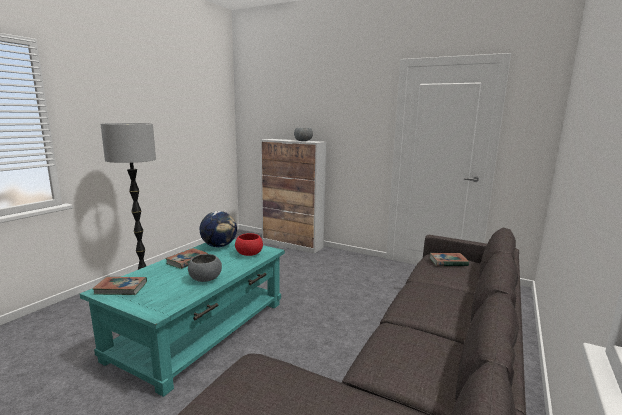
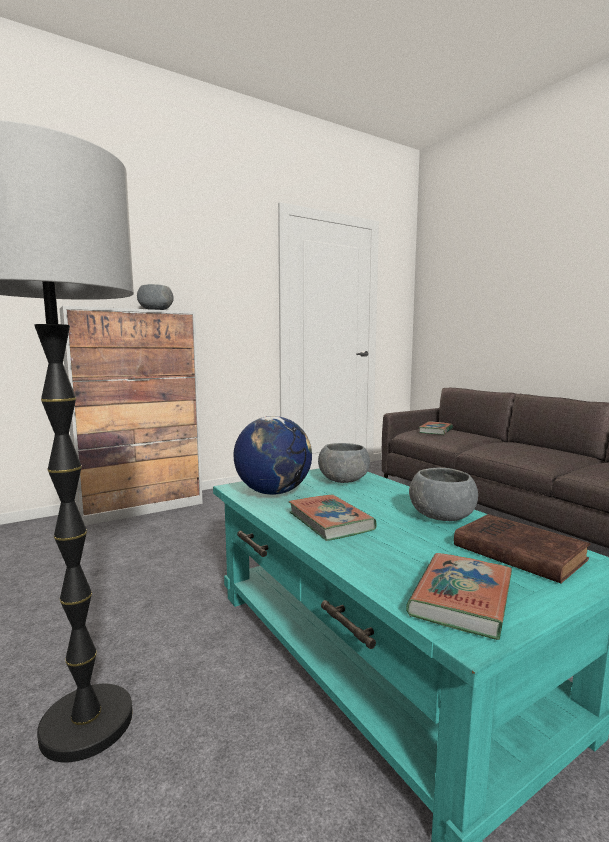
camera: 60 degrees left, 5 degrees down
(167, 295) = (515, 552): none -> brown book
(249, 254) = (344, 480): red bowl -> grey bowl

